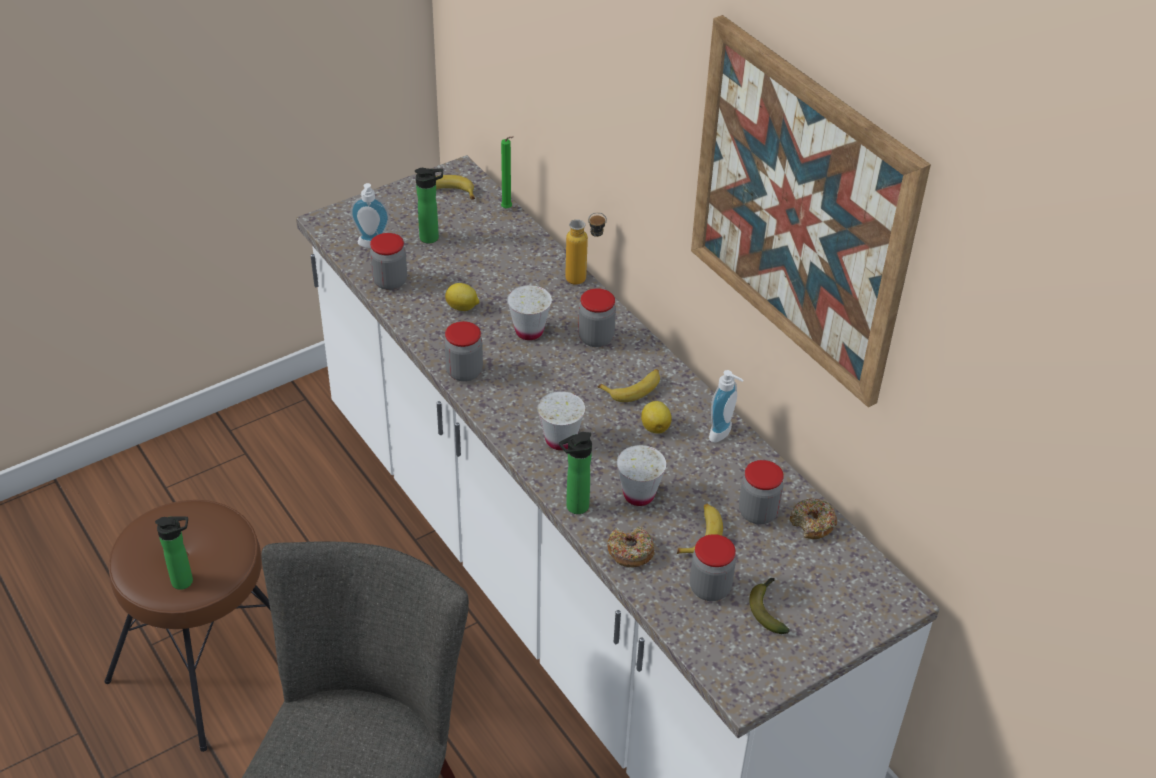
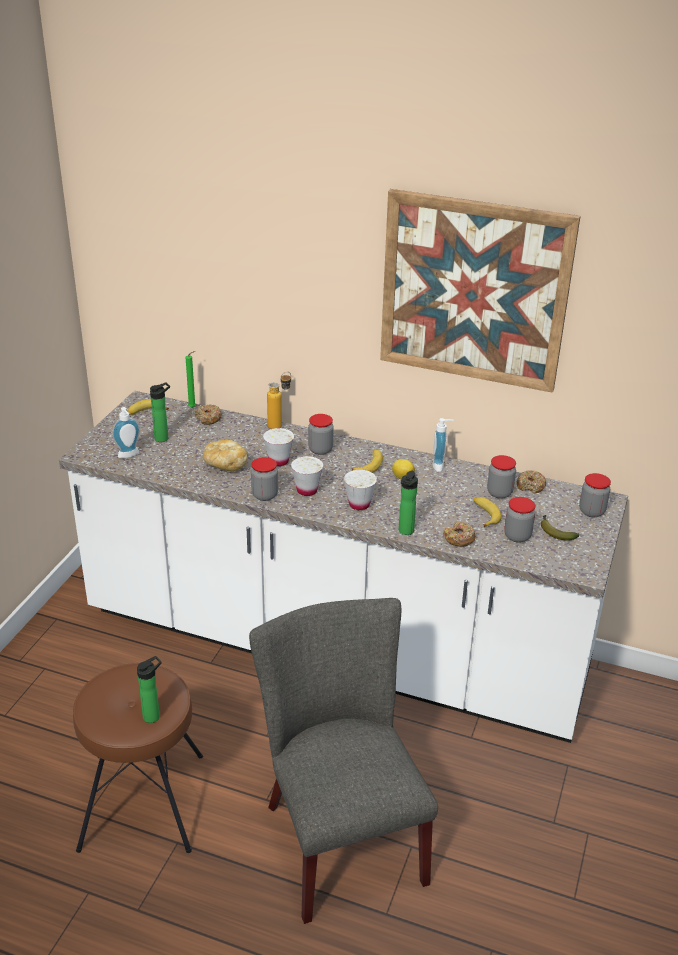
camera: 35 degrees left, 10 degrees down
(390, 281) = (163, 469): jar -> jar (591, 511)
(462, 307) = (225, 465): lemon -> bread
(510, 232) = (208, 418): none -> donut
(639, 495) = (431, 511): white cup -> white cup (307, 490)

